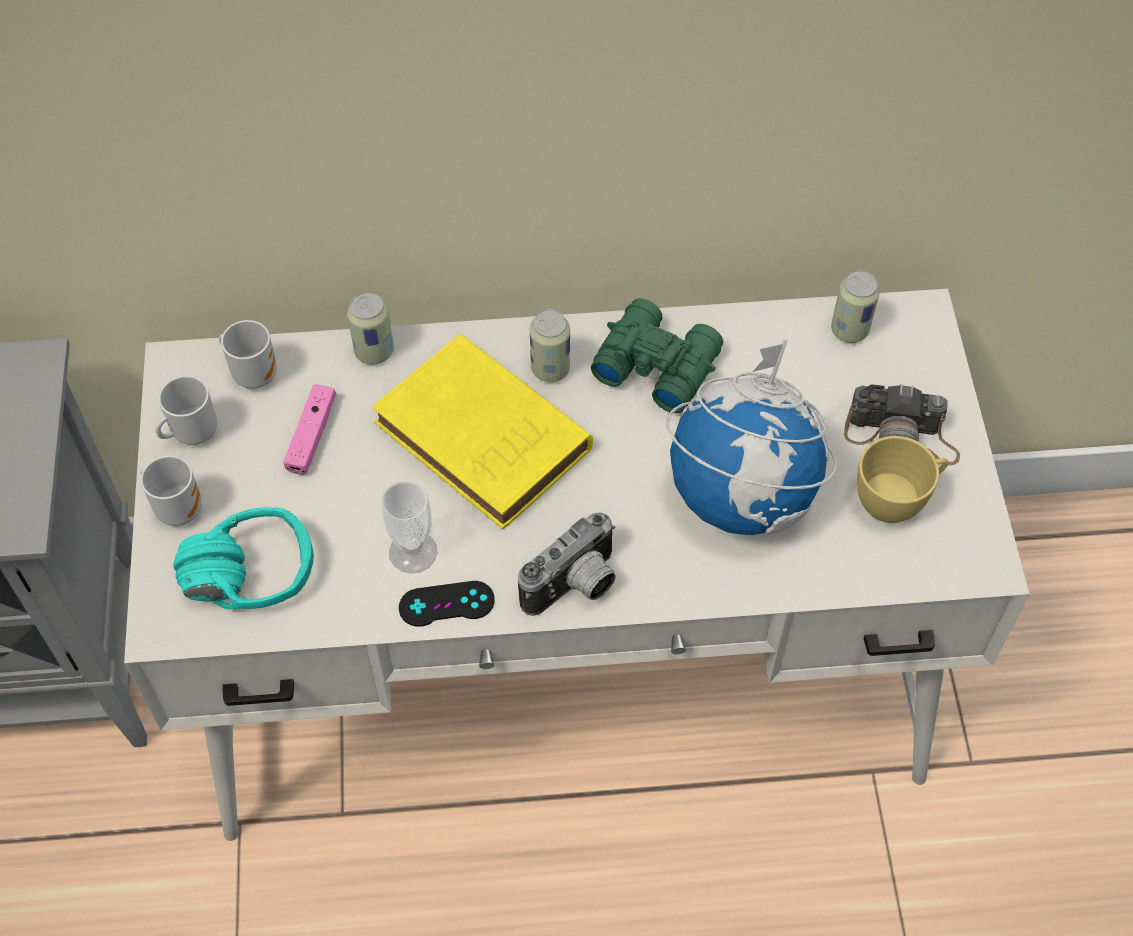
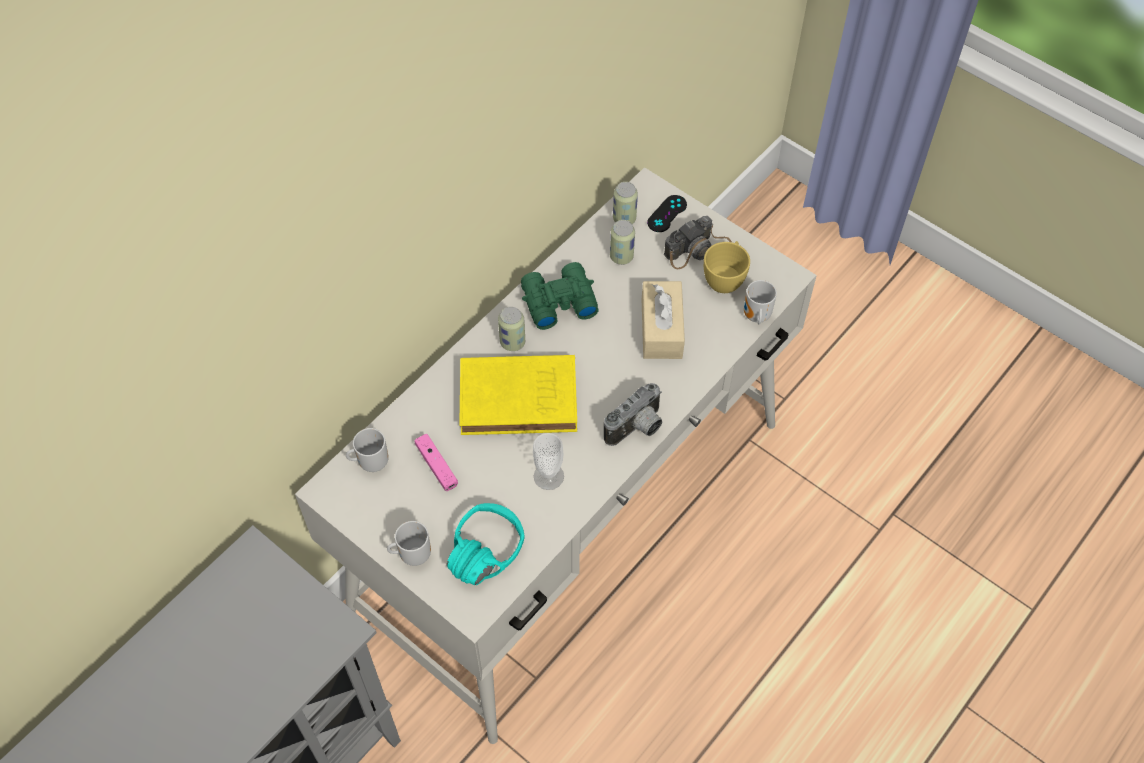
camera: 45 degrees left, 0 degrees up
(191, 433) = (375, 515): mug -> mug (755, 317)
(374, 351) = (419, 402): can -> can (621, 256)
(446, 604) = (590, 485): black game controller -> black game controller (667, 214)
(576, 587) = (637, 429): camera -> camera turned 45 degrees clockwise
(743, 495) = (661, 329): globe -> beige tissue box

